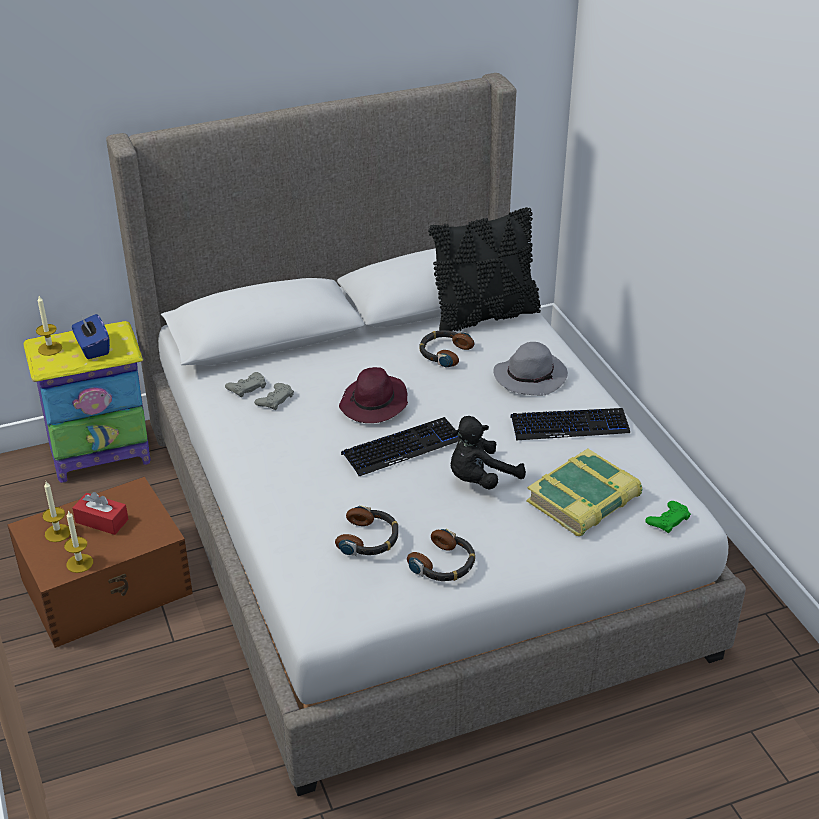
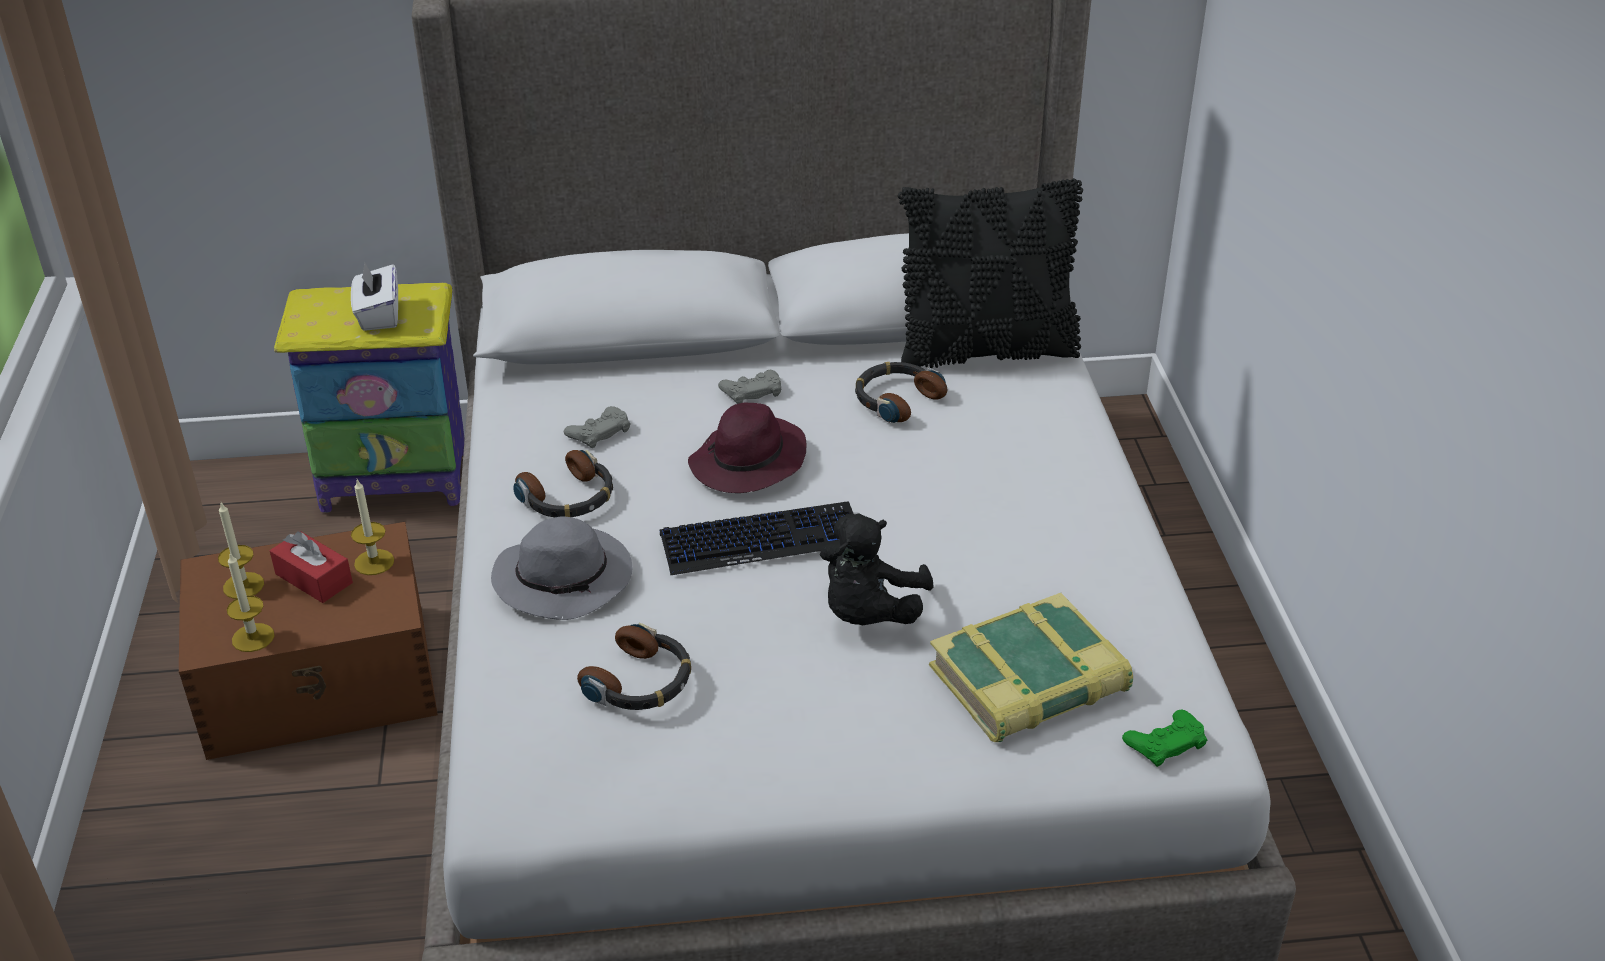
camera: 15 degrees right, 0 degrees up
(50, 348) = (318, 307): candle -> candle (374, 562)
(92, 348) = (378, 315): blue tissue box -> white tissue box
(247, 387) = (565, 406): grey game controller -> grey game controller (751, 391)
(444, 564) = (746, 748): headphones -> headphones (568, 498)
(480, 479) = (869, 614): black plush toy -> black plush toy turned 45 degrees counterclockwise
(531, 376) = (1022, 458): grey hat -> grey hat (565, 579)
(569, 425) = (1055, 549): keyboard -> none

